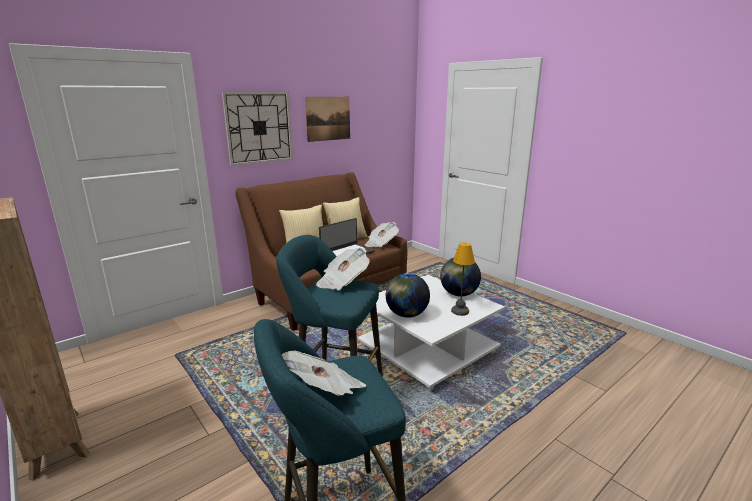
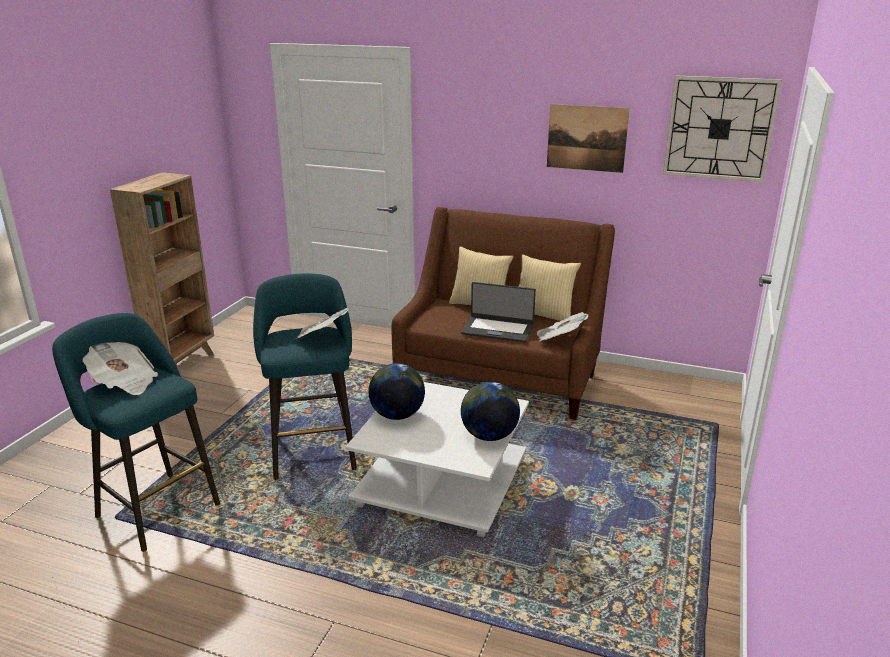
camera: 60 degrees right, 5 degrees up
(259, 127) = (479, 138): wall clock -> wall clock (719, 128)
(460, 311) = (439, 447): table lamp -> none

